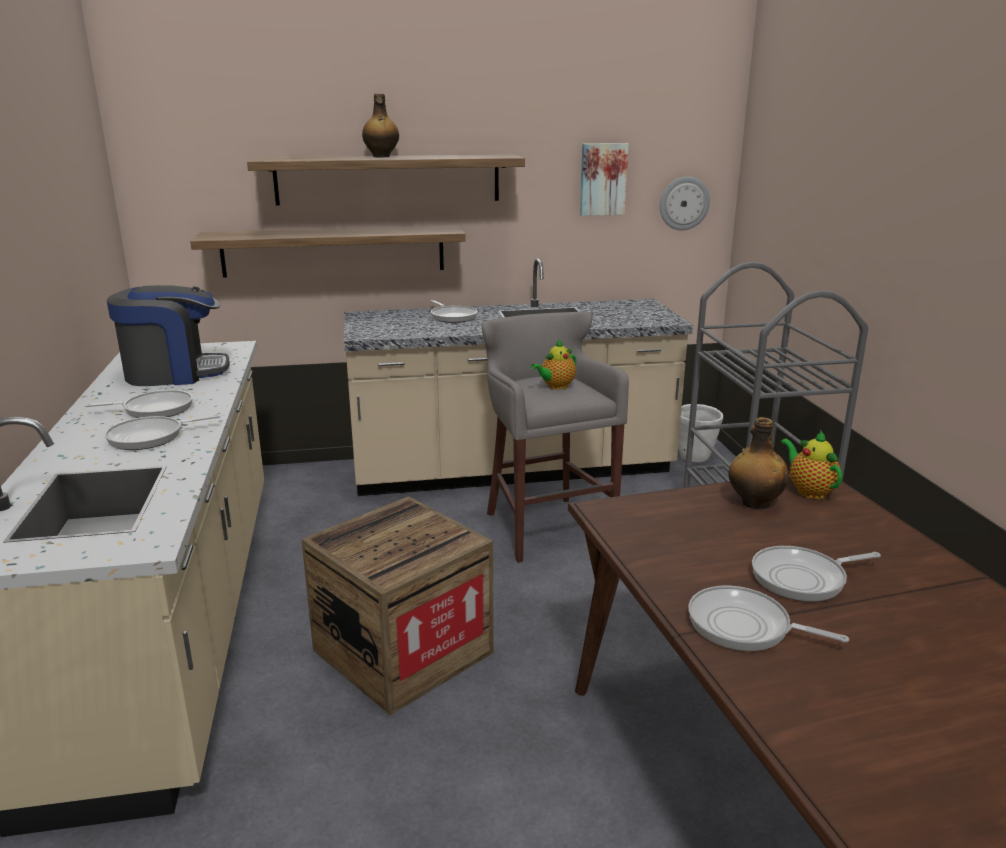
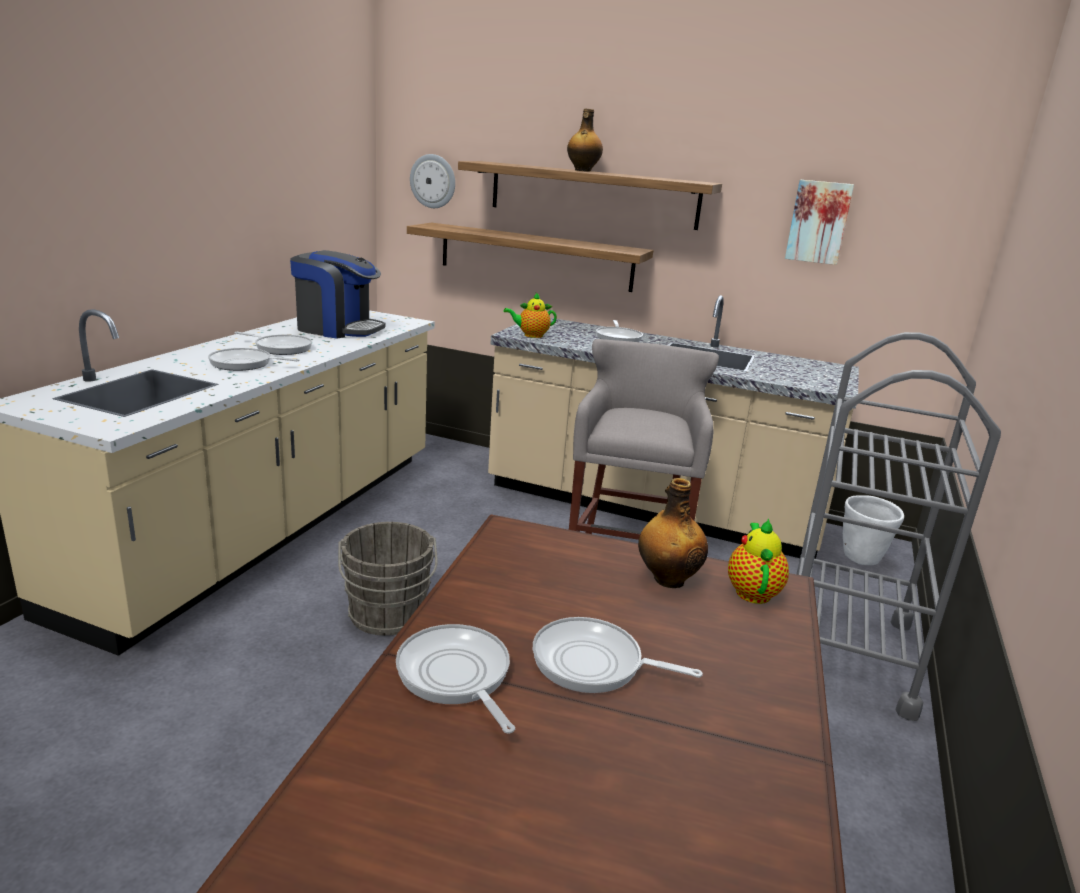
camera: 30 degrees right, 0 degrees up
(403, 651) = (387, 617): crate -> grey bucket
(556, 386) = (649, 421): teapot -> teapot (531, 335)
(684, 203) = (917, 263): wall clock -> wall clock (433, 181)

